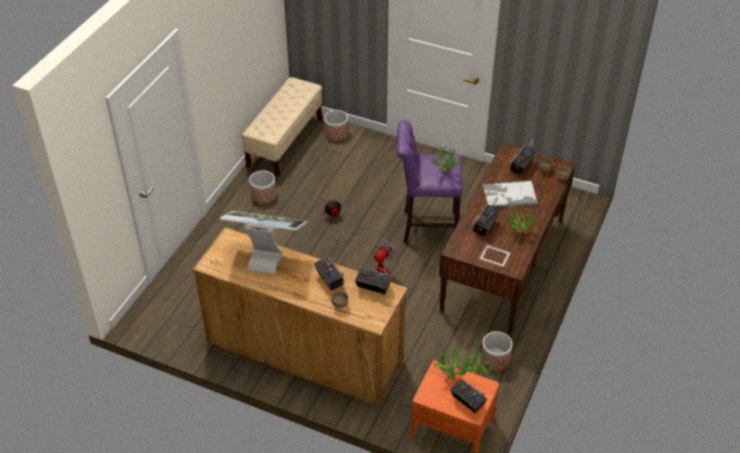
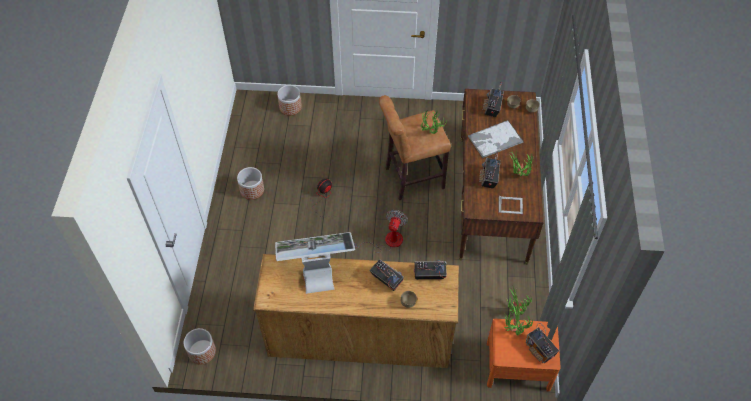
camera: 20 degrees left, 10 degrees up
(285, 143) = (247, 129): beige bench -> none
(426, 227) = (411, 179): purple stool -> brown stool
(467, 402) = (539, 350): radio -> radio turned 150 degrees counterclockwise
(495, 359) = (524, 290): planter -> planter (202, 352)

